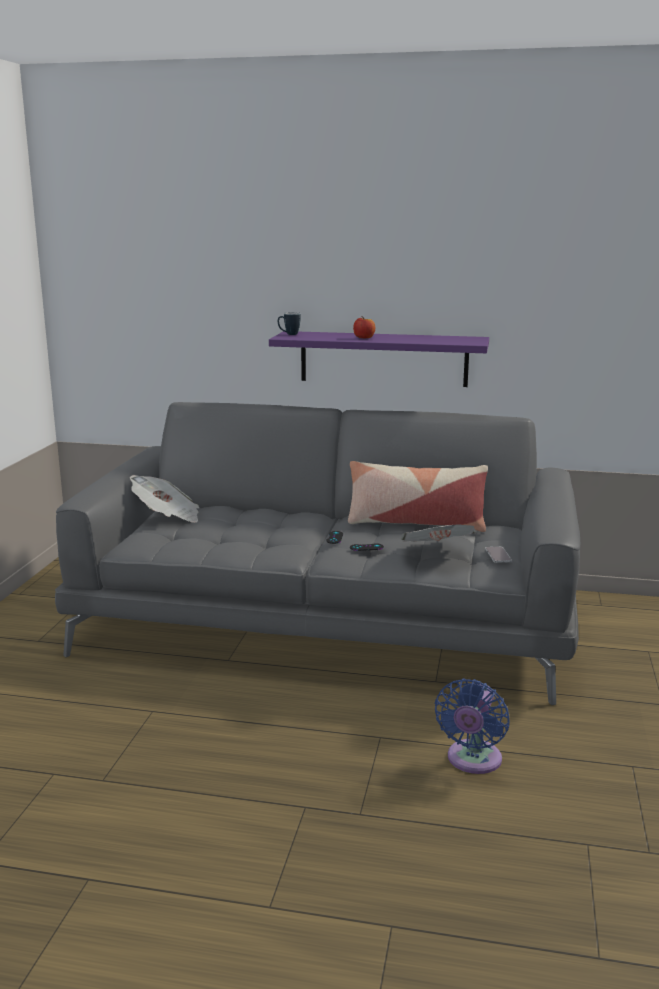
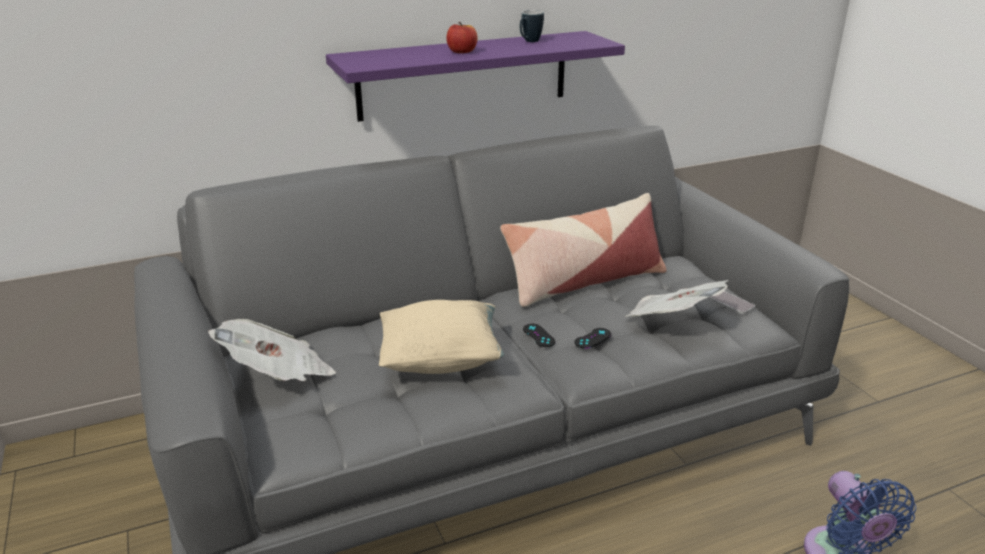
camera: 35 degrees left, 10 degrees up
(261, 533) = (441, 360): none -> beige pillow
(289, 334) = (352, 59): mug -> mug (529, 41)

